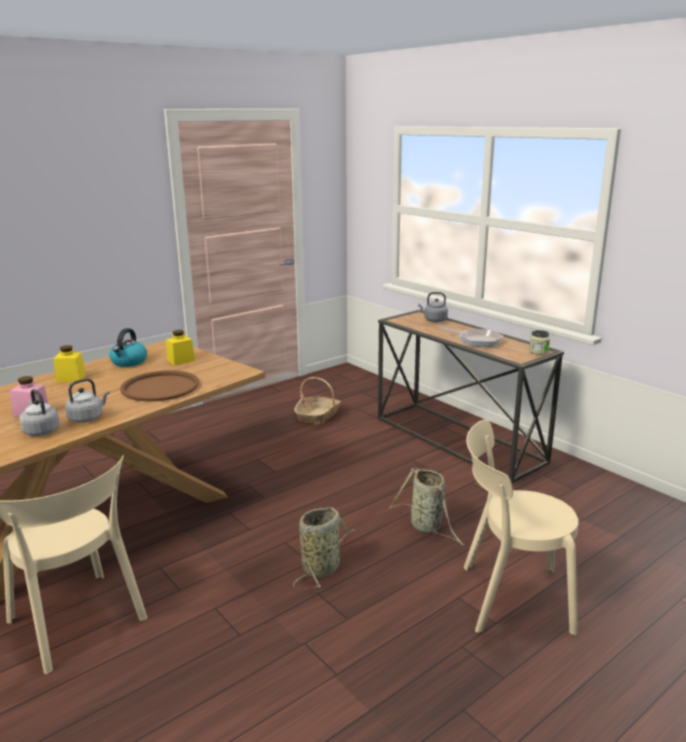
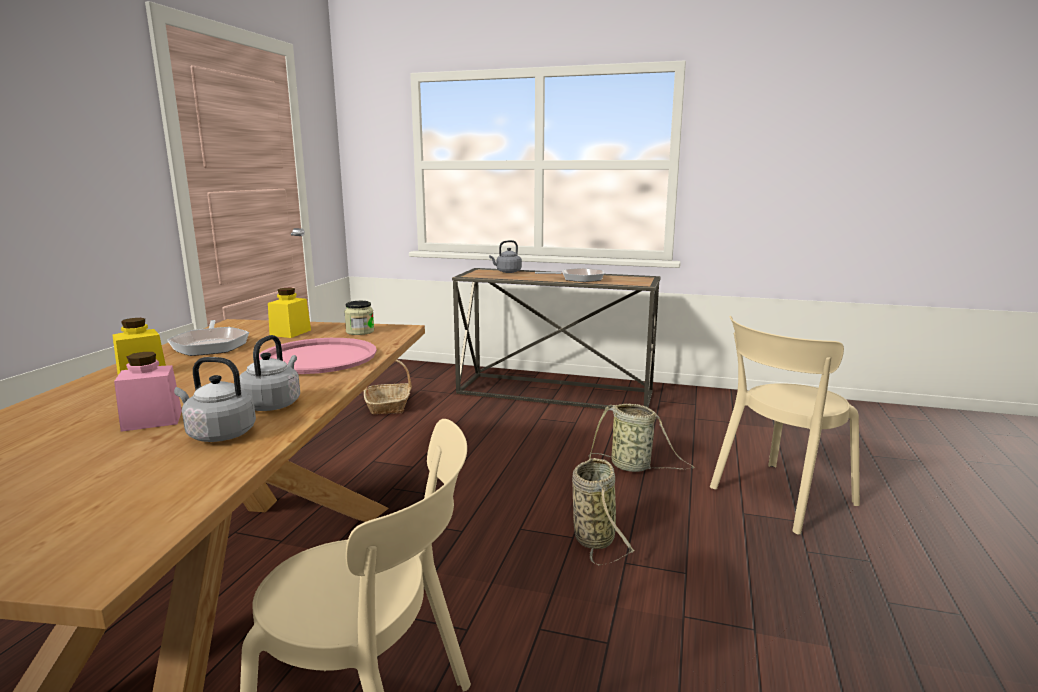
camera: 35 degrees left, 5 degrees down
(129, 362) = (211, 345): kettle -> frying pan
(160, 387) = (318, 357): brown tray -> pink tray
(538, 351) = (643, 278): jar -> jar (360, 331)

